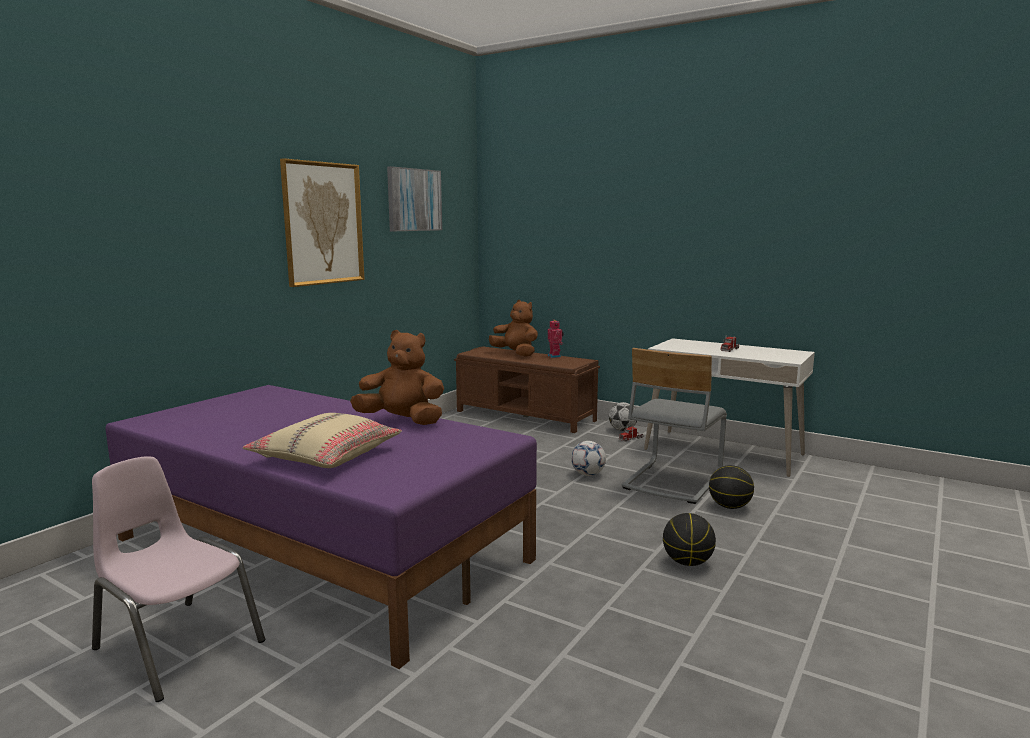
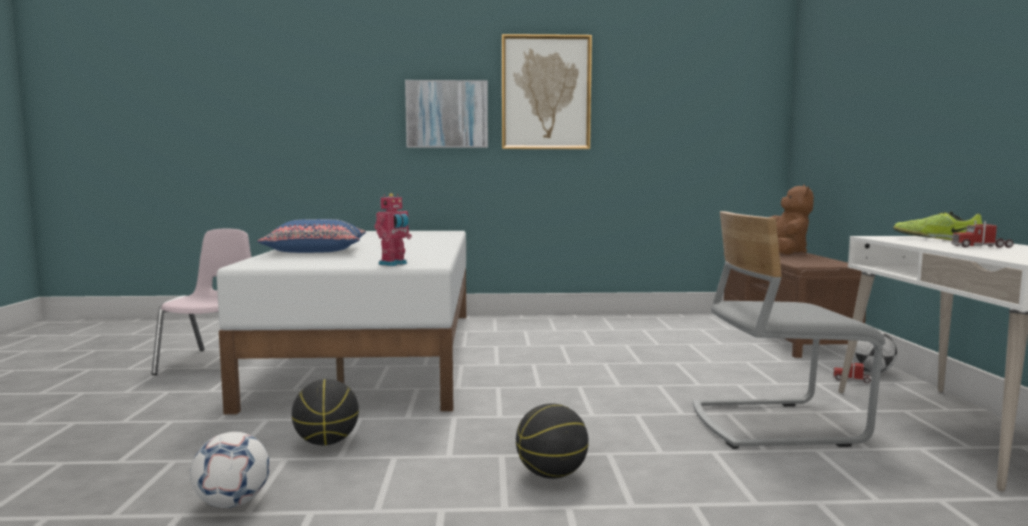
camera: 55 degrees right, 5 degrees down
(321, 548) = (378, 353): purple bed -> white bed
(326, 455) = (316, 251): beige pillow -> blue pillow
(402, 421) = (427, 249): brown plush toy -> none
(414, 200) = (675, 68): picture -> picture (447, 114)
(555, 356) = (823, 258): toy robot -> toy robot (394, 264)
(588, 474) = (693, 386): football -> football (232, 503)
(690, 345) = (936, 239): none -> shoe
(729, 506) = (770, 469): basketball -> basketball (327, 442)

